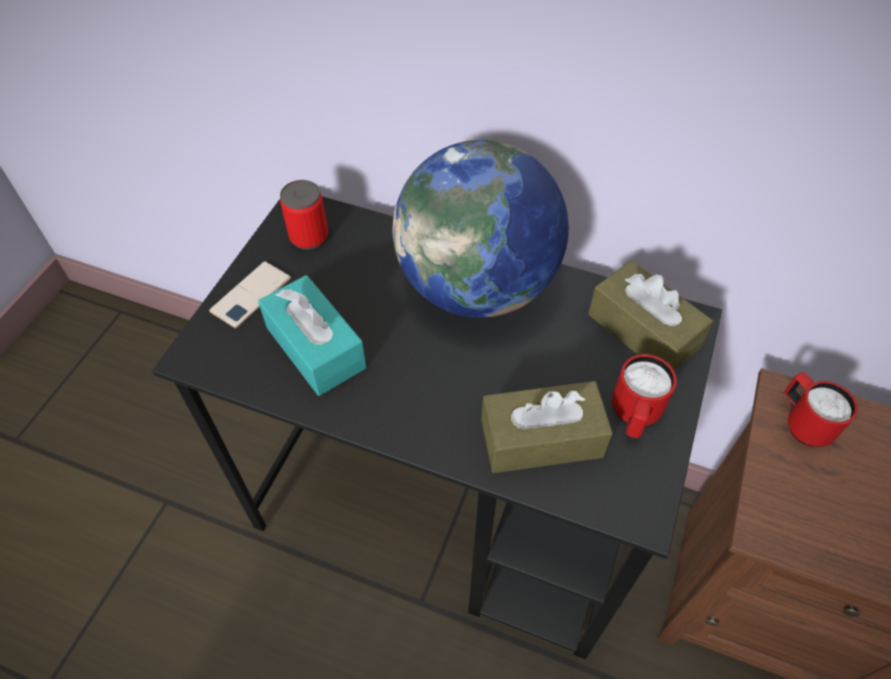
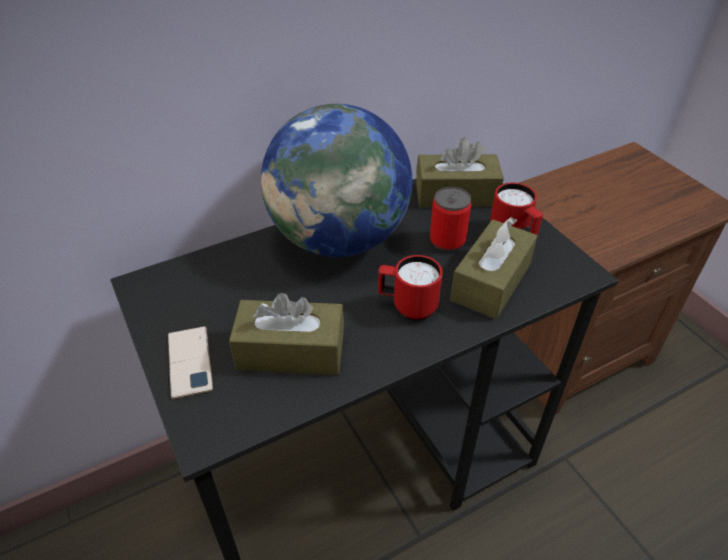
camera: 50 degrees left, 10 degrees down
(309, 237) = (179, 295): can -> can (447, 241)
(315, 347) = (291, 351): turquoise tissue box -> brown tissue box
(802, 424) = (554, 197): red mug -> red mug (407, 306)

